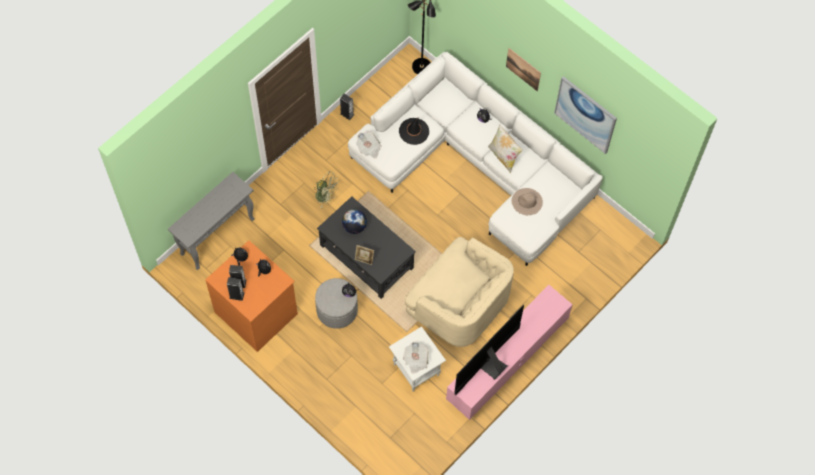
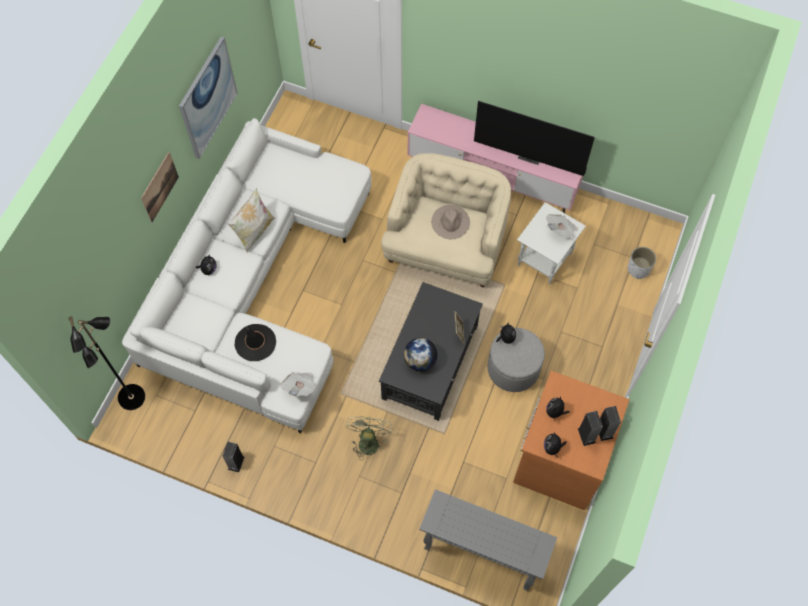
camera: 110 degrees left, 0 degrees up
(378, 436) = (638, 269): none -> white planter
(527, 201) = (306, 190): beige hat -> beige hat (450, 222)

